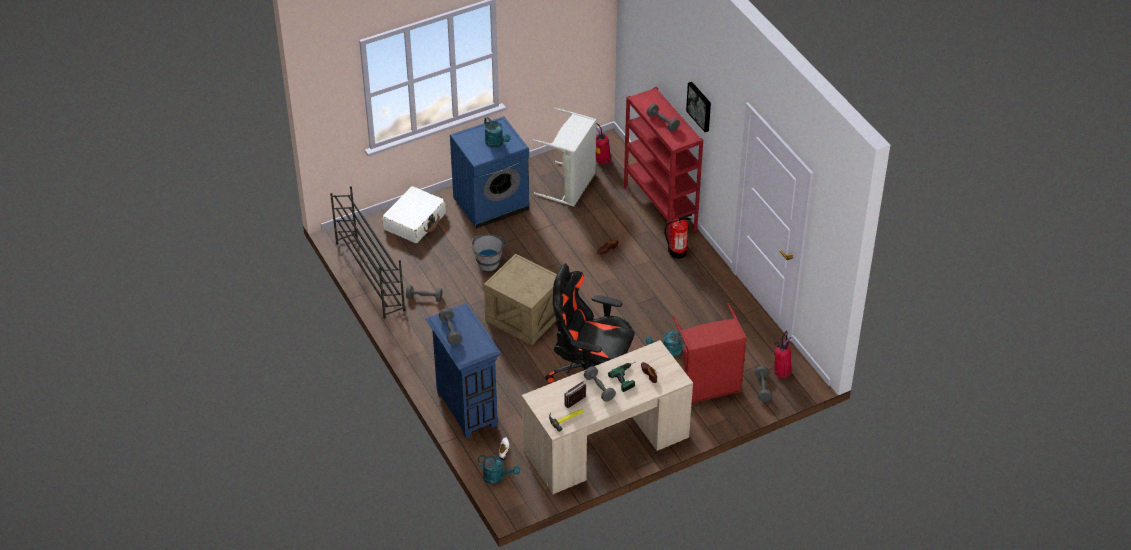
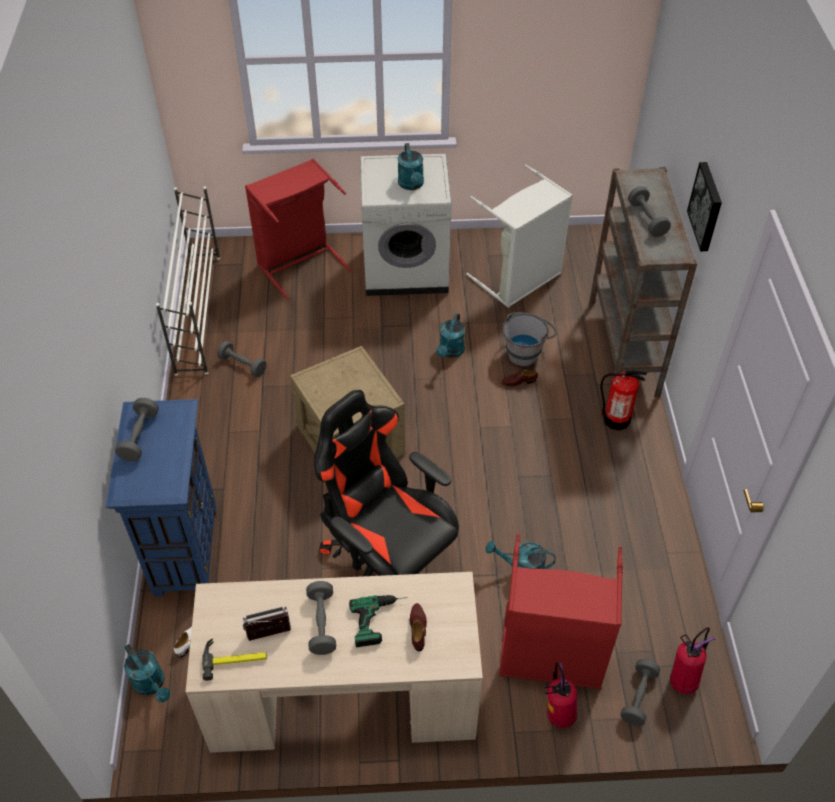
camera: 25 degrees right, 5 degrees up
(370, 275) = (199, 313): black shoe rack -> white shoe rack
(415, 221) = (299, 262): white suitcase -> red laundry basket
(489, 260) = (356, 343): grey bucket -> grey bucket (526, 351)
(492, 204) = (406, 271): blue washing machine -> white washing machine
(553, 246) = (450, 352): none -> turquoise watering can
(601, 161) = (578, 260): fire extinguisher -> fire extinguisher (558, 715)
(660, 208) = (623, 348): red bookcase -> grey bookcase

